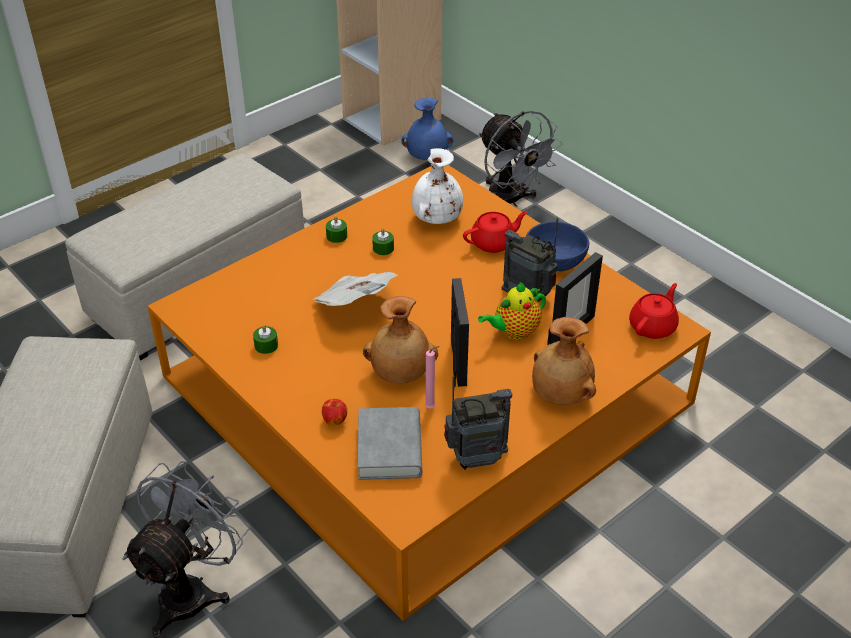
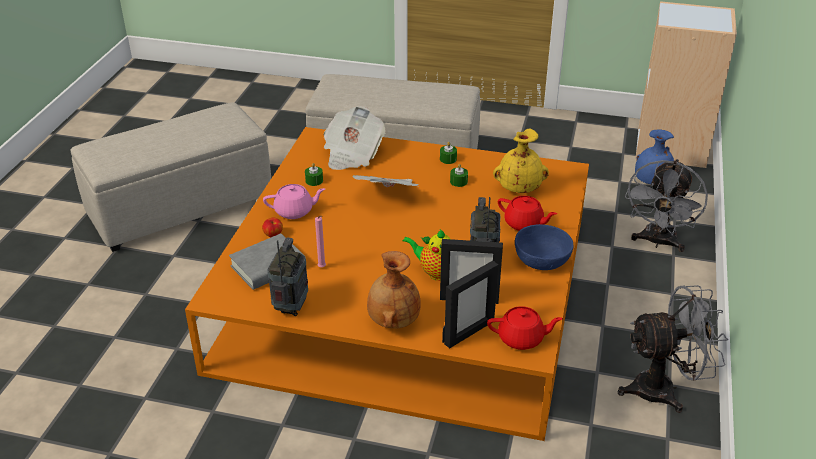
camera: 55 degrees right, 5 degrees down
(192, 590) = (158, 279): grey fan -> grey fan (664, 389)
(248, 295) = (352, 154): none -> newspaper
(308, 385) = (294, 211): none -> pink teapot
(400, 374) = (341, 242): brown vase -> none
(436, 218) = (519, 188): white vase -> yellow vase
(457, 362) = (377, 260): picture frame -> picture frame (468, 331)
(477, 460) = (291, 307): radio -> radio turned 120 degrees counterclockwise

